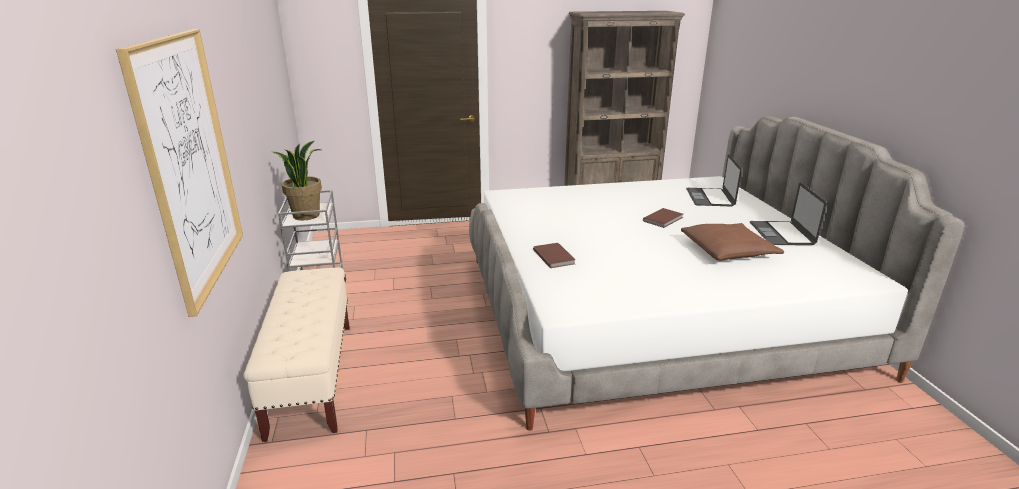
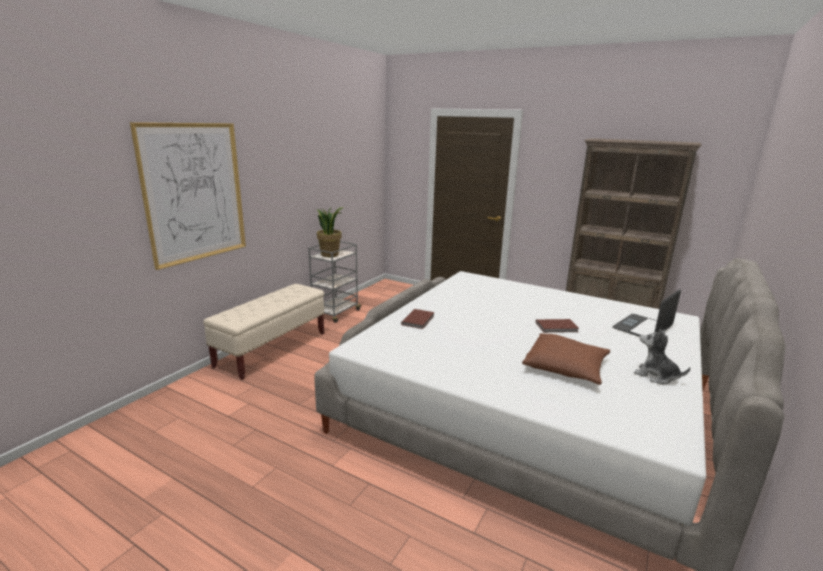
camera: 40 degrees right, 5 degrees down
(781, 233) = (655, 376): laptop -> plush toy

